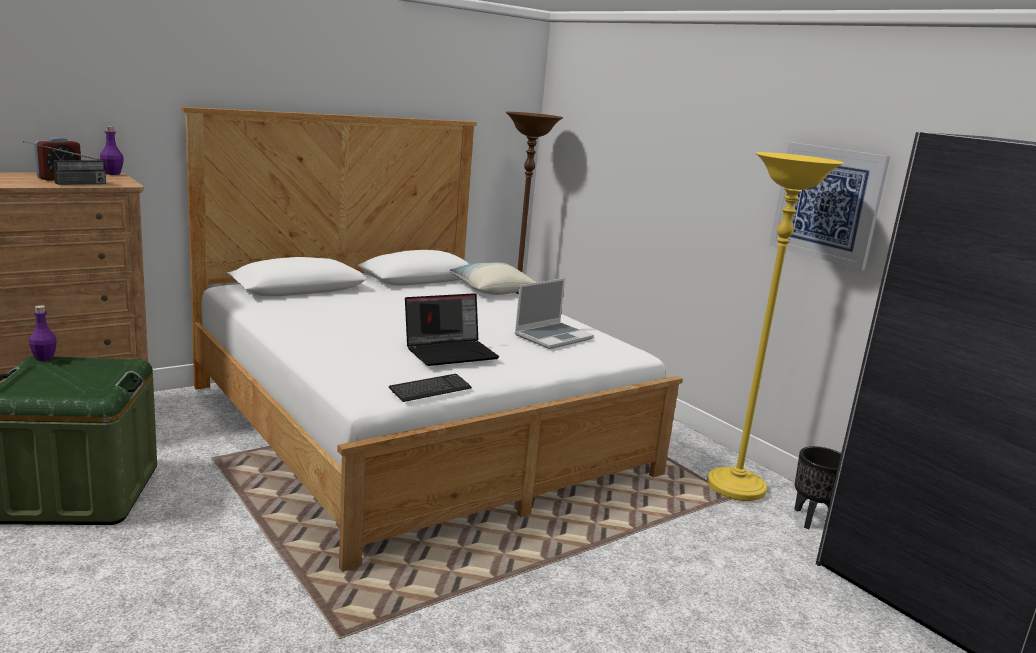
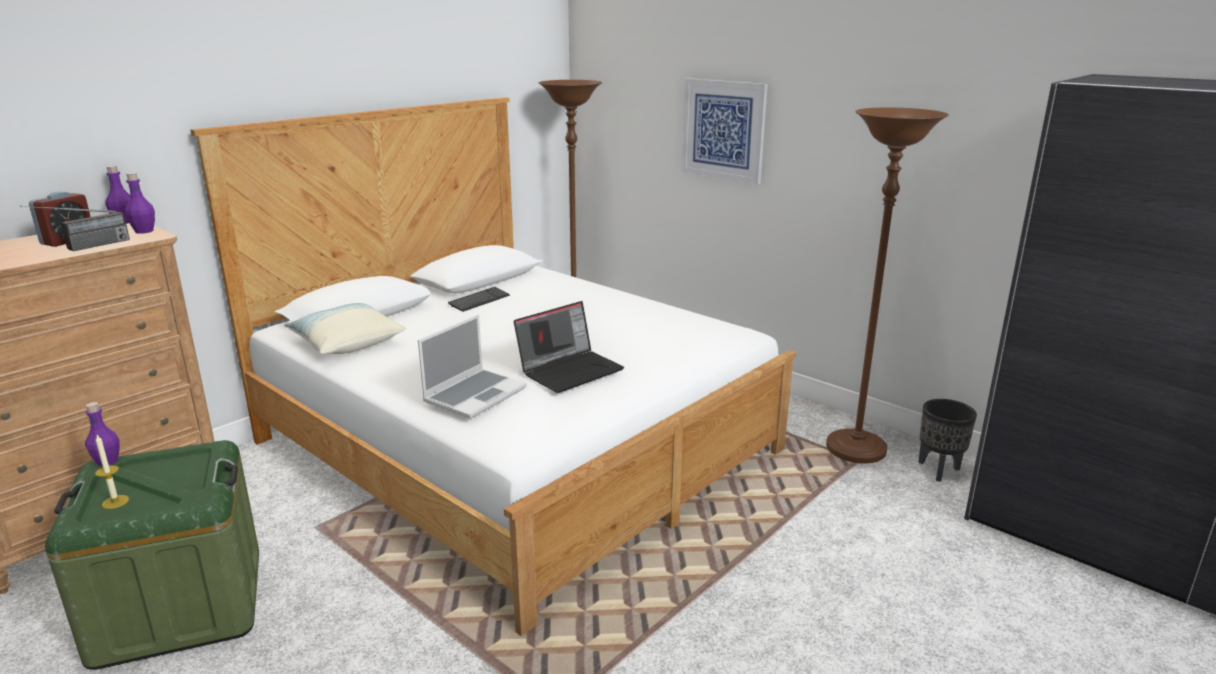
camera: 10 degrees left, 5 degrees up
(35, 386) = (115, 502): none -> candle
(122, 180) = (144, 231): none -> purple bottle
(430, 389) = (576, 422): keyboard -> keyboard (479, 300)
(491, 290) = (561, 281): pillow -> pillow (346, 343)
(553, 337) = (658, 329): laptop -> laptop (475, 394)
(735, 487) = (855, 450): yellow floor lamp -> brown floor lamp
(827, 204) = (918, 153): picture -> picture (723, 130)

